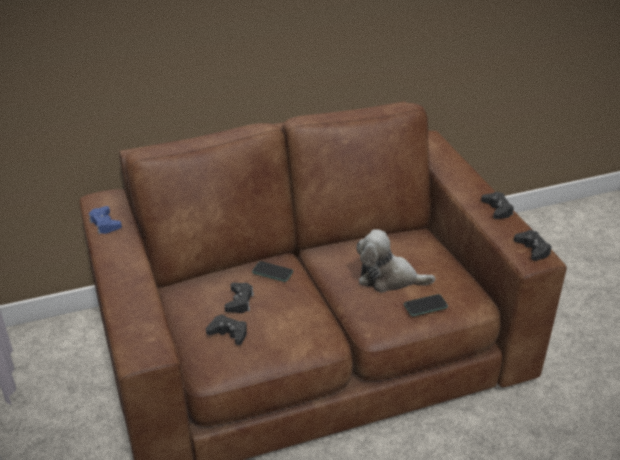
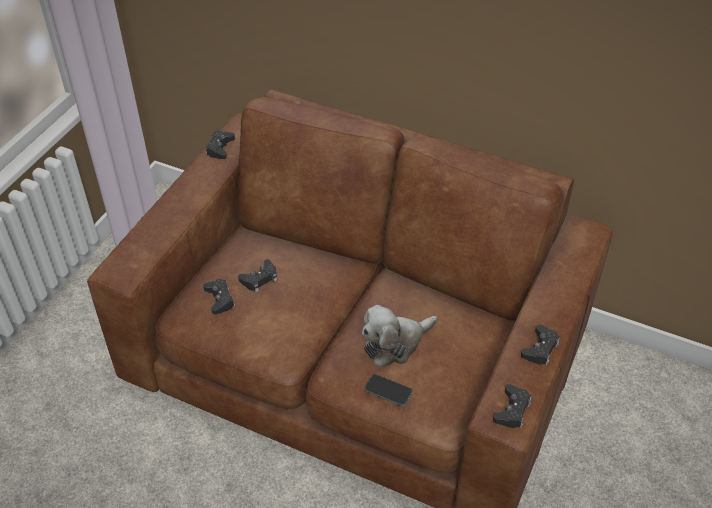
camera: 45 degrees right, 10 degrees up
(105, 224) = (220, 148): blue game controller -> black game controller
(272, 272) = (321, 271): phone -> none
(388, 278) = (395, 344): plush toy -> plush toy turned 90 degrees counterclockwise

